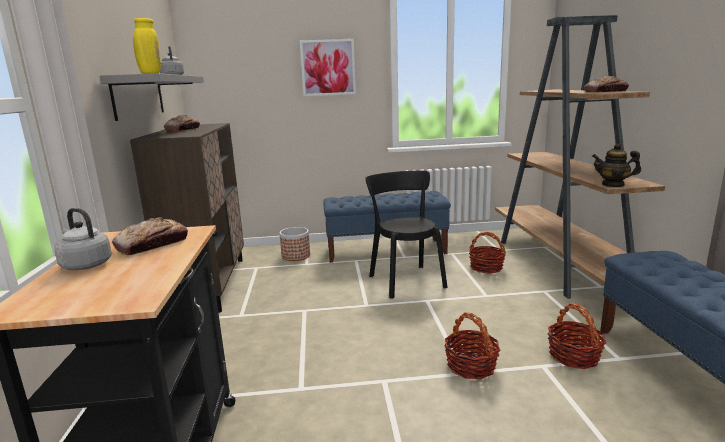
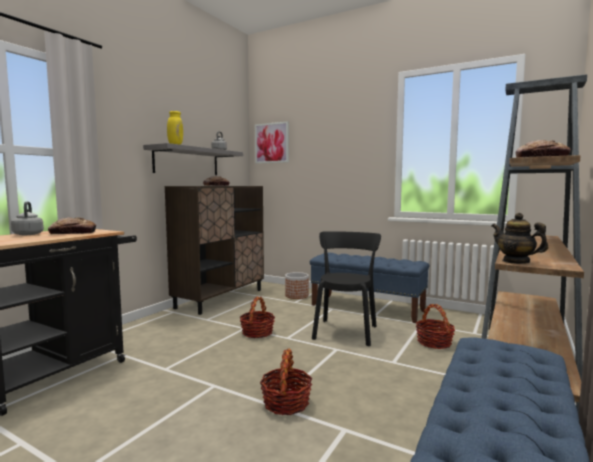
camera: 35 degrees right, 10 degrees down
(328, 68) = (344, 147): picture -> picture (272, 143)
(574, 356) = (388, 436): basket -> basket (257, 332)

